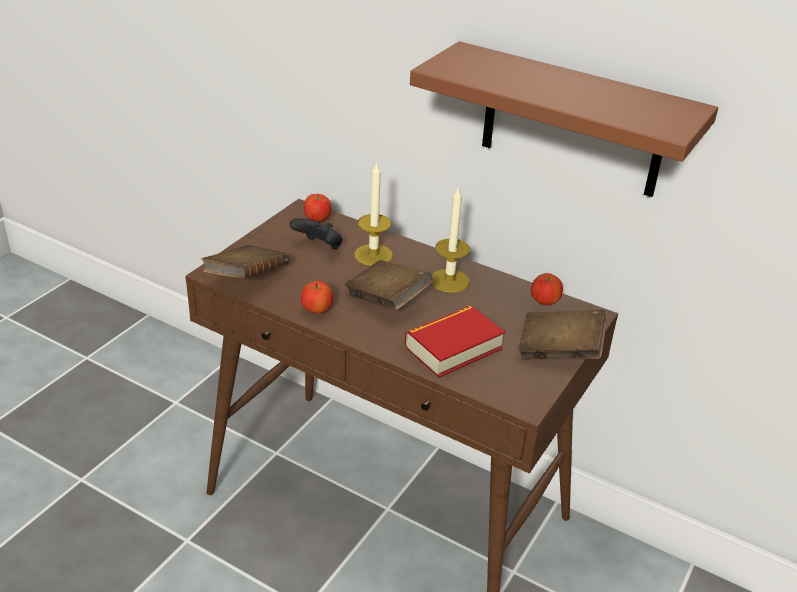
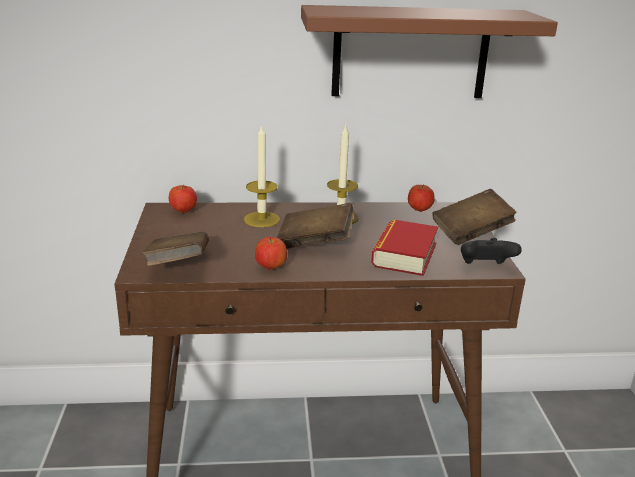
camera: 35 degrees left, 10 degrees down
(319, 247) = (211, 227): black game controller -> black game controller (485, 267)

